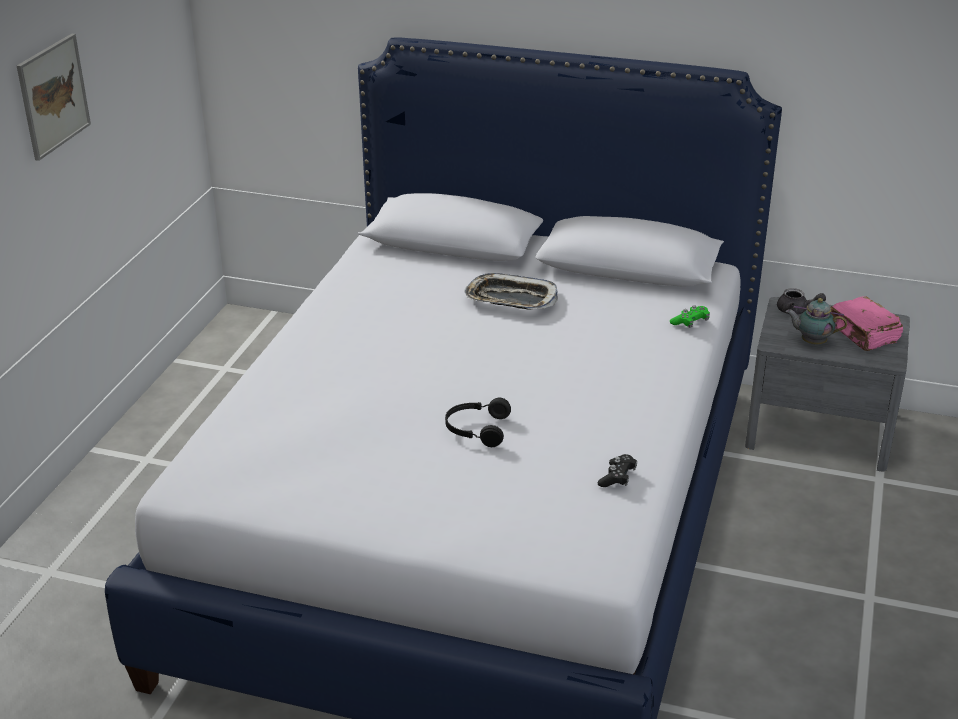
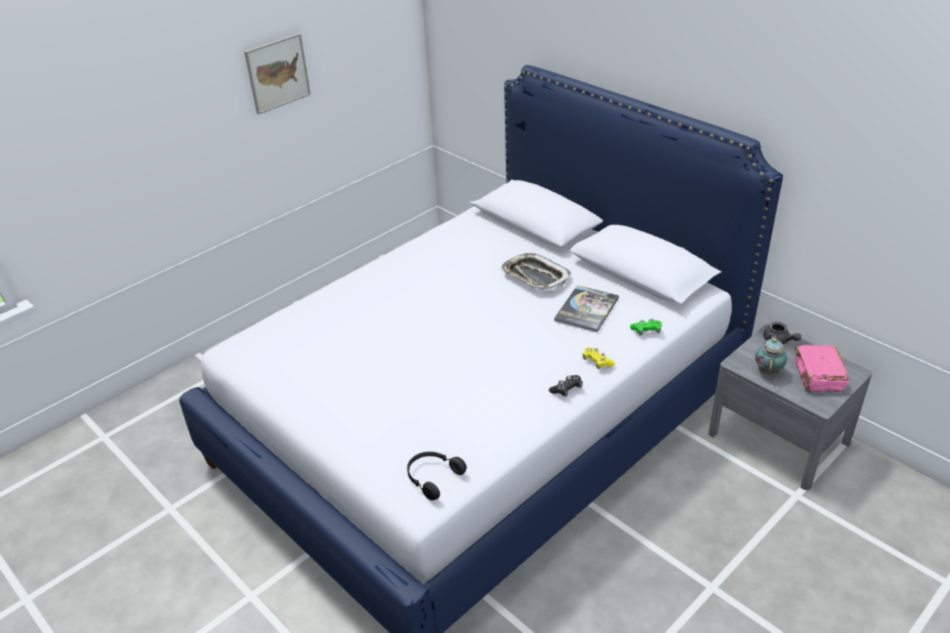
camera: 30 degrees right, 5 degrees up
(476, 429) = (427, 368): black headphones -> black headphones (432, 477)
(604, 318) = (586, 309): none -> book
(617, 478) = (486, 436): black game controller -> black game controller (566, 389)
(667, 368) = (597, 362): none -> yellow game controller
(811, 342) = (768, 371): teapot -> teapot turned 60 degrees clockwise

